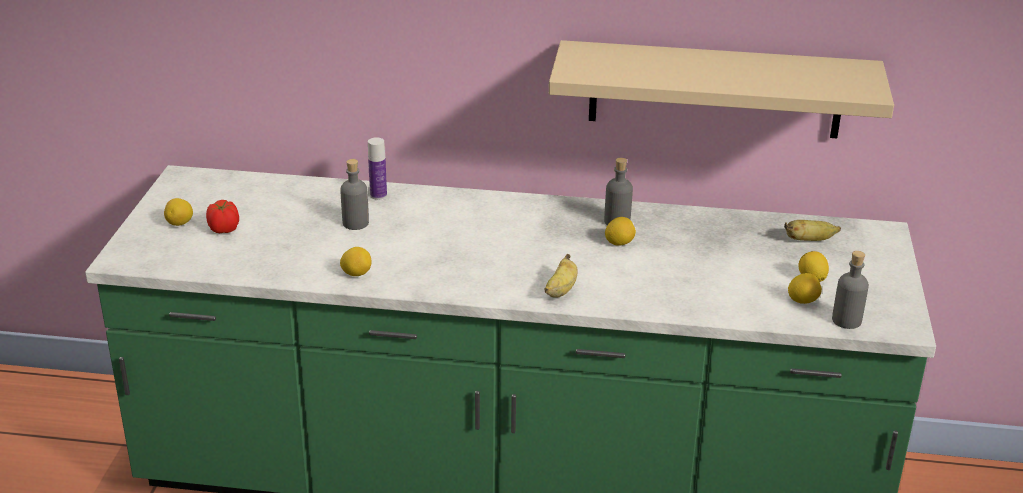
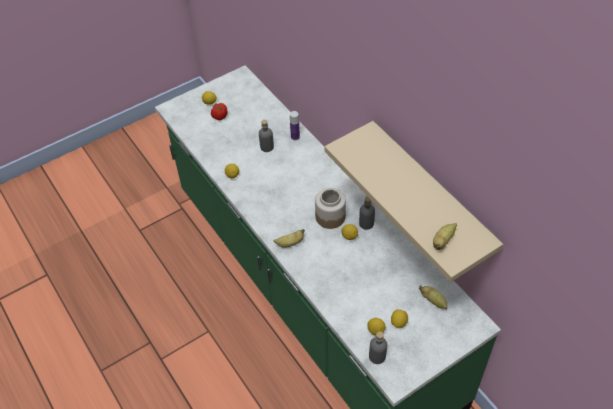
camera: 50 degrees right, 20 degrees up
(563, 239) = (330, 216): none -> jar
(830, 85) = (443, 241): none -> banana

